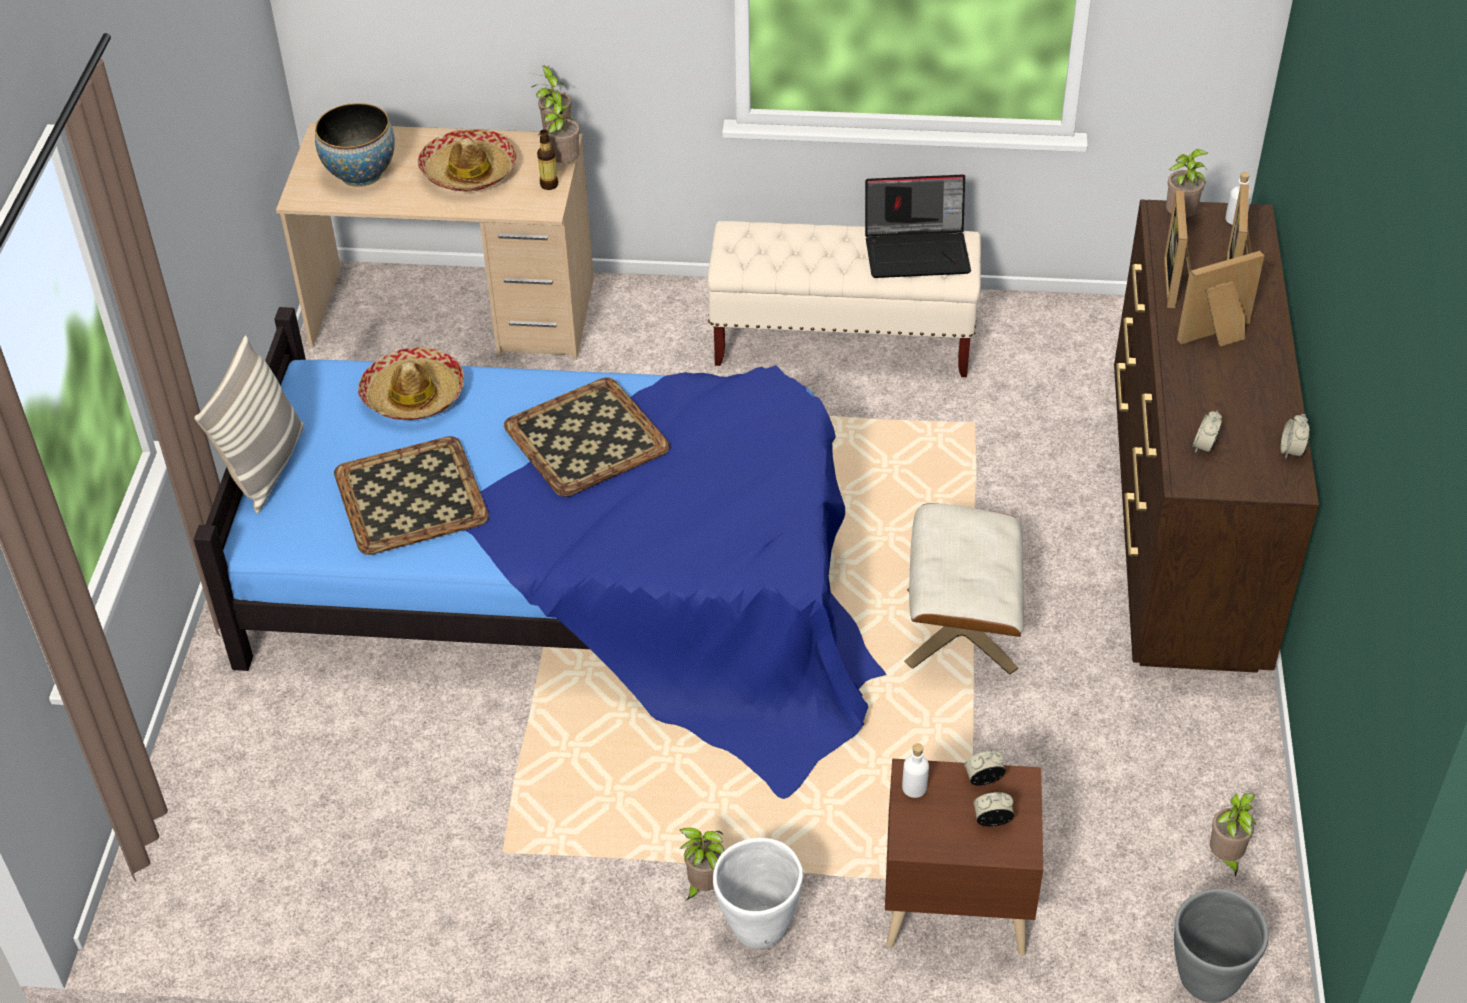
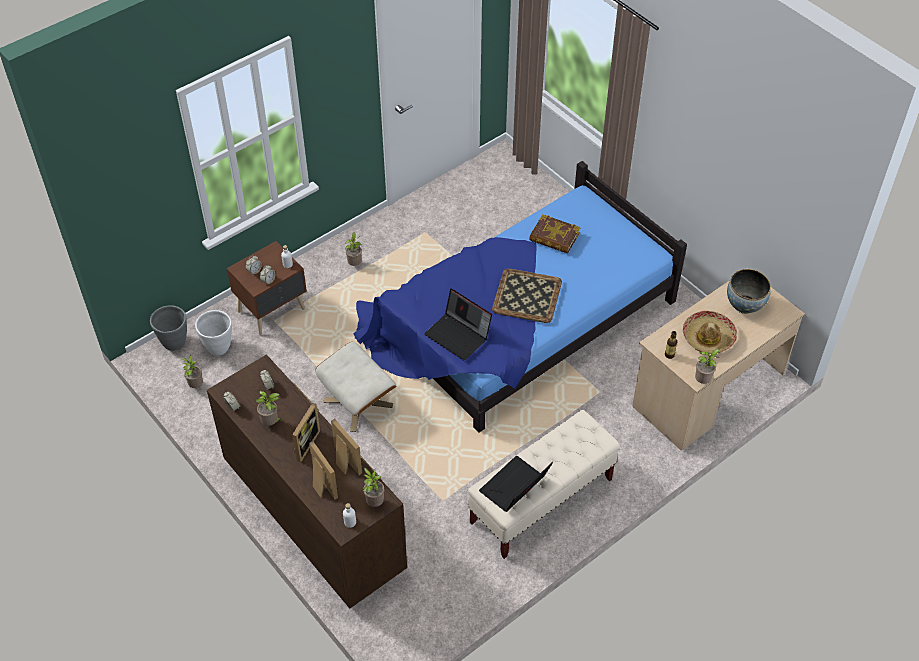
camera: 135 degrees right, 5 degrees up
(266, 467) = (615, 215): pillow -> none
(412, 496) = (554, 237): tray -> book
(413, 395) = (609, 271): hat -> none
(564, 164) = (679, 369): potted plant -> potted plant (271, 423)
(758, 928) = (326, 265): white planter -> white planter (218, 347)
(766, 448) = (459, 335): none -> laptop

